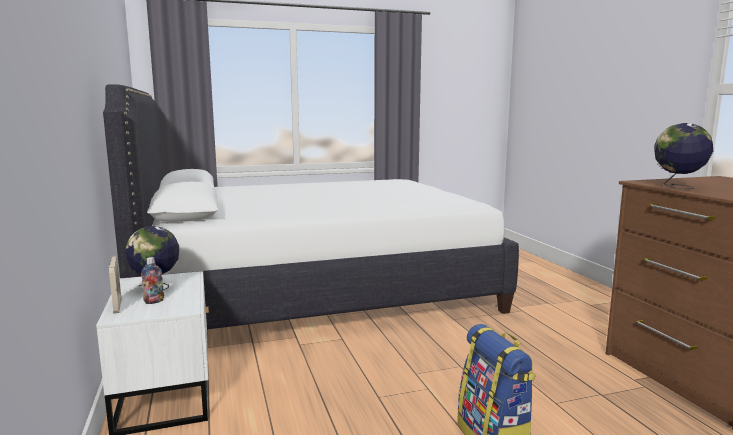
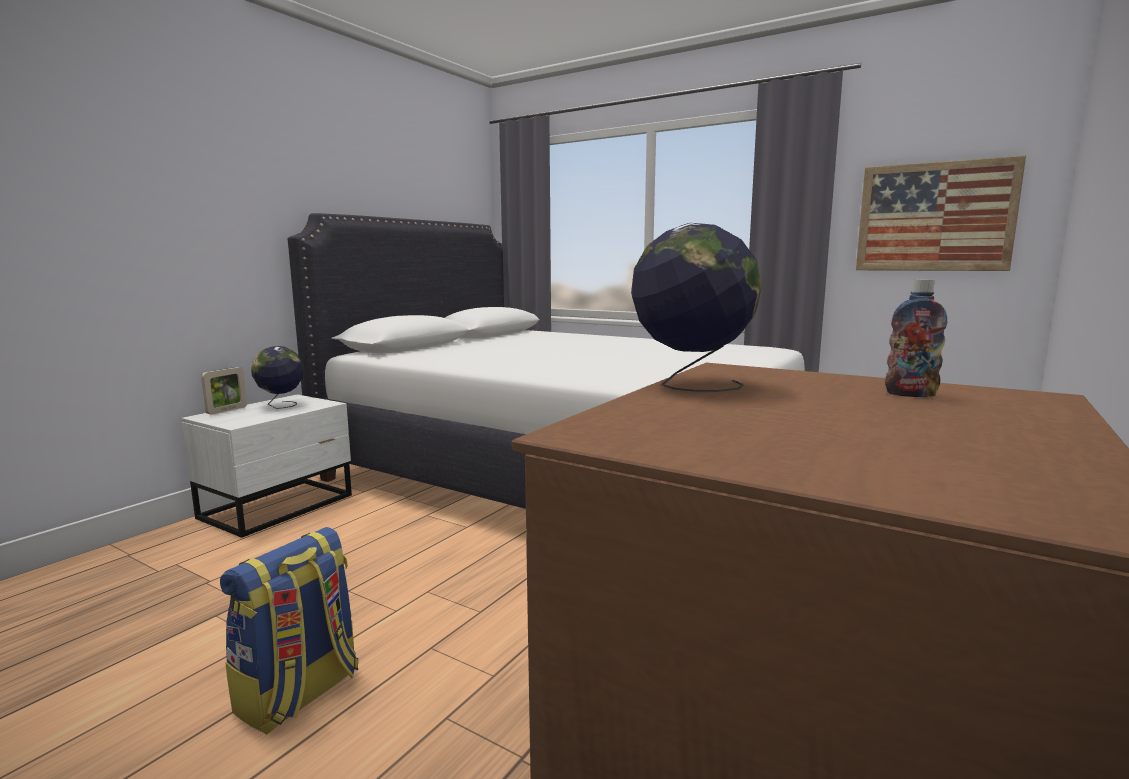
camera: 50 degrees right, 0 degrees up
(154, 301) = (246, 414): bottle -> bottle (910, 394)
(461, 101) = (934, 217): none -> picture

